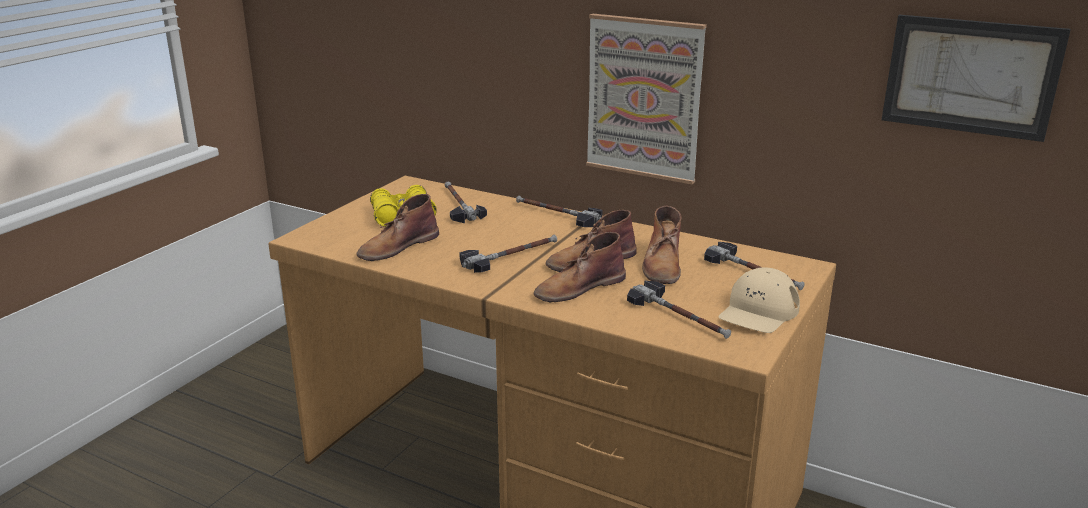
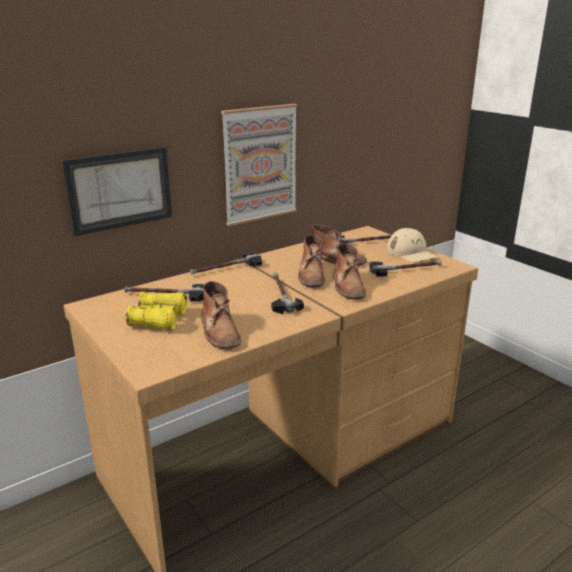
camera: 65 degrees left, 0 degrees up
(970, 76) = (407, 106): picture -> picture (120, 190)

